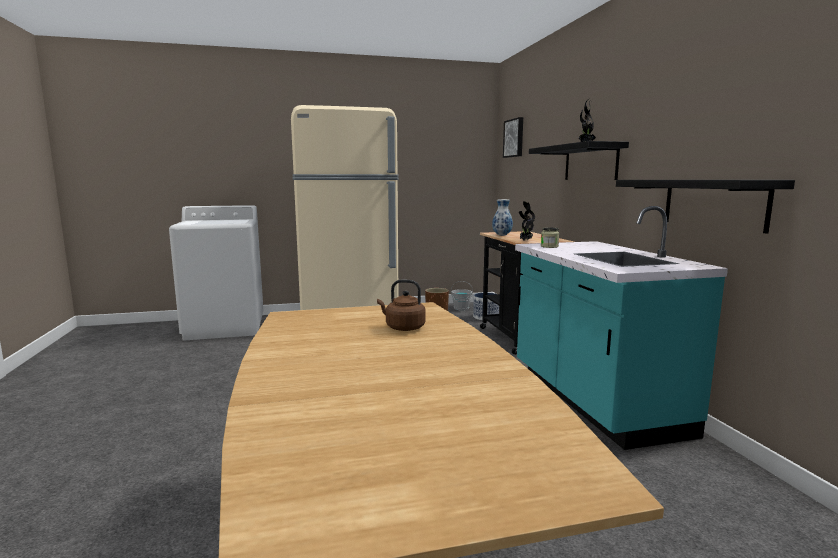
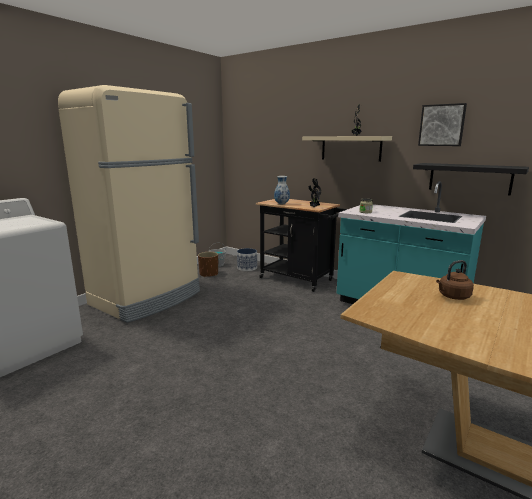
camera: 40 degrees left, 5 degrees up
(514, 138) = (250, 123): picture -> picture (442, 125)
(590, 162) = (351, 148): black shelf -> beige shelf

